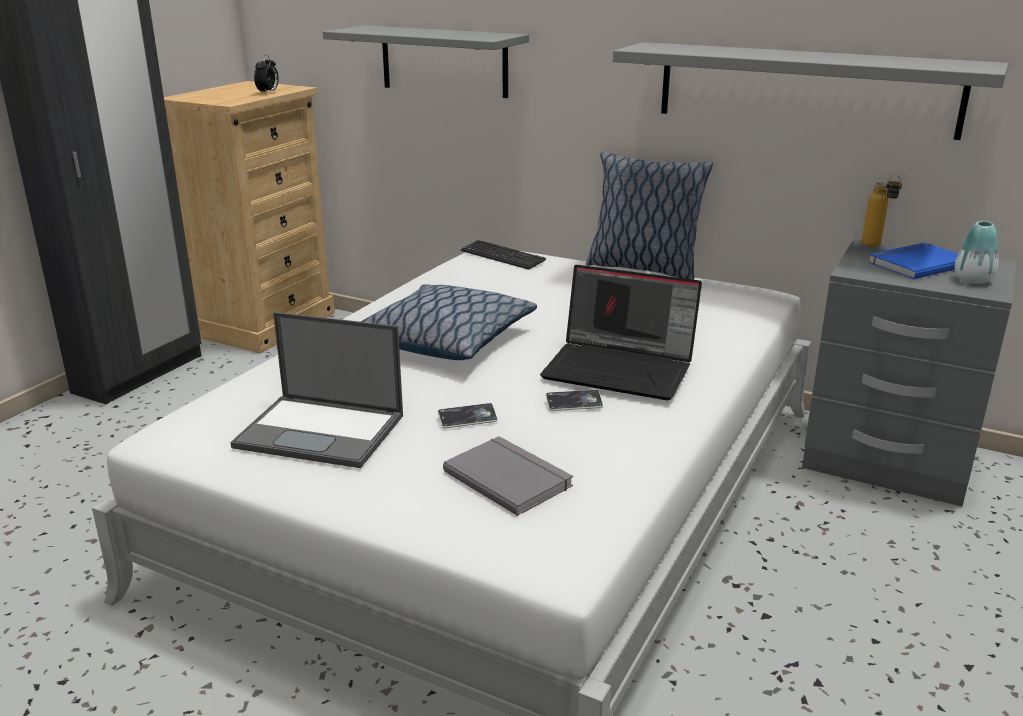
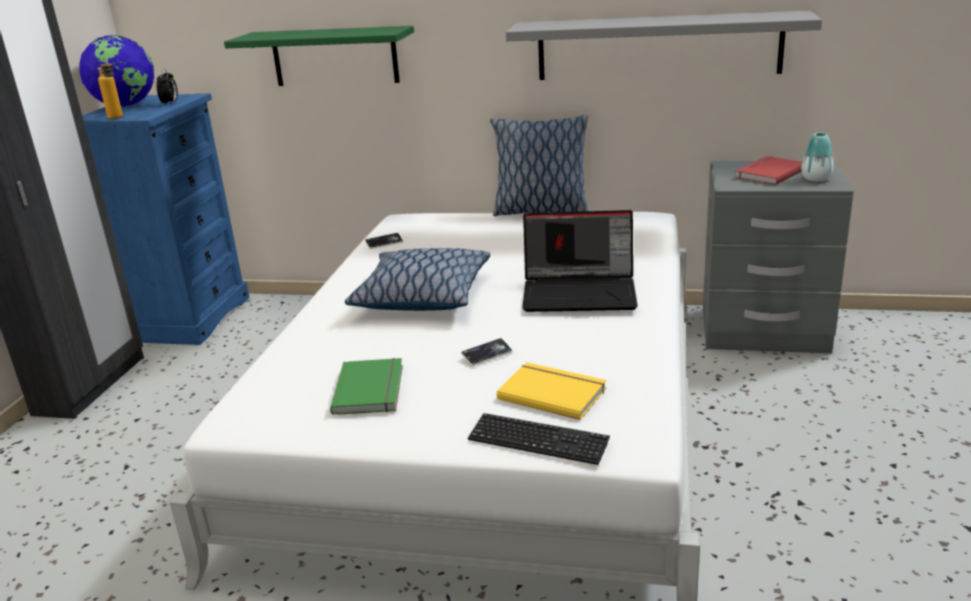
camera: 15 degrees left, 0 degrees up
(226, 90) = (125, 106): none -> globe
(266, 324) = (190, 318): beige dresser -> blue dresser
(322, 431) = (372, 389): laptop -> green book
(444, 61) = (335, 56): grey shelf -> green shelf
(502, 257) = (418, 220): keyboard -> keyboard (538, 441)
(509, 477) = (553, 392): grey book -> yellow book
(574, 404) = (562, 326): phone -> phone (384, 243)
(876, 246) = (731, 164): bottle -> bottle (117, 118)
(916, 264) = (768, 173): blue book -> red book

